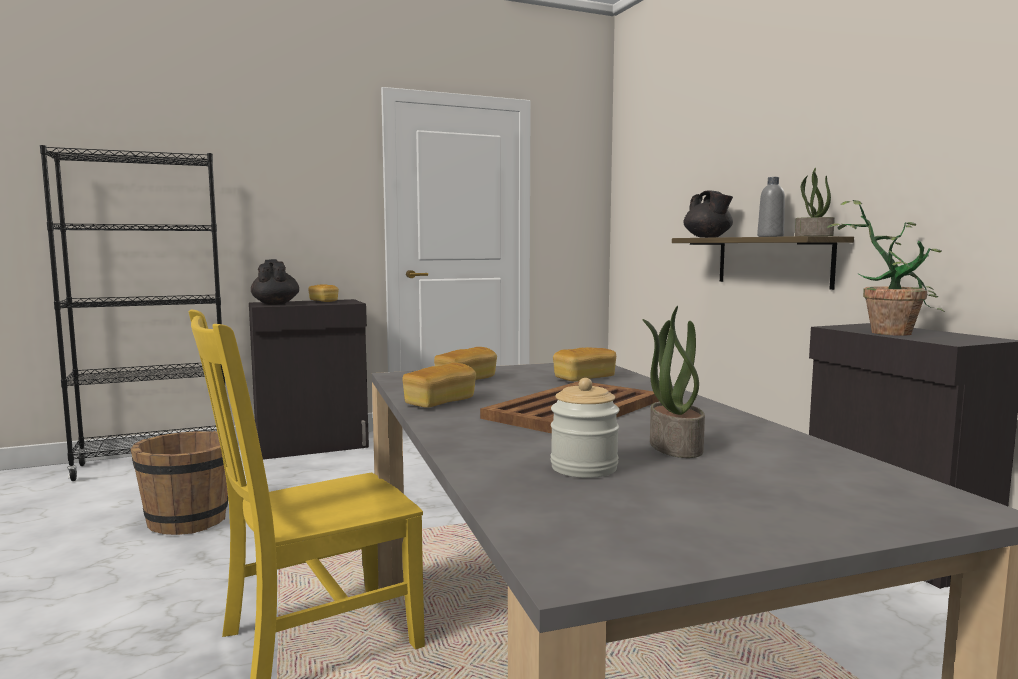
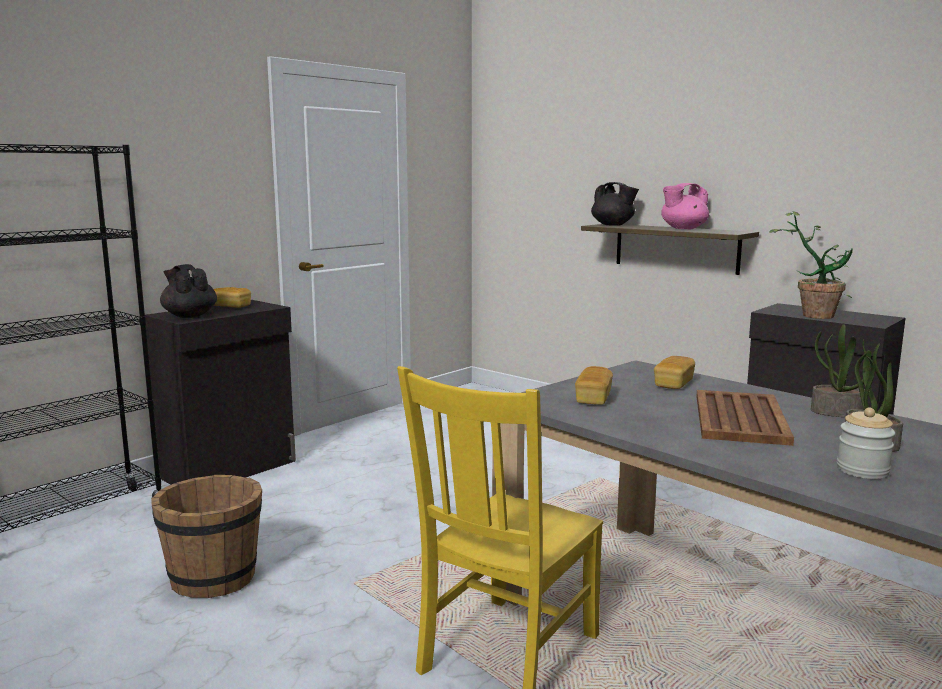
camera: 25 degrees left, 5 degrees up
(440, 402) = (634, 426): bread -> none
(770, 236) = (683, 228): grey bottle -> pink teapot
(813, 236) = (730, 231): potted plant -> potted plant (836, 412)

